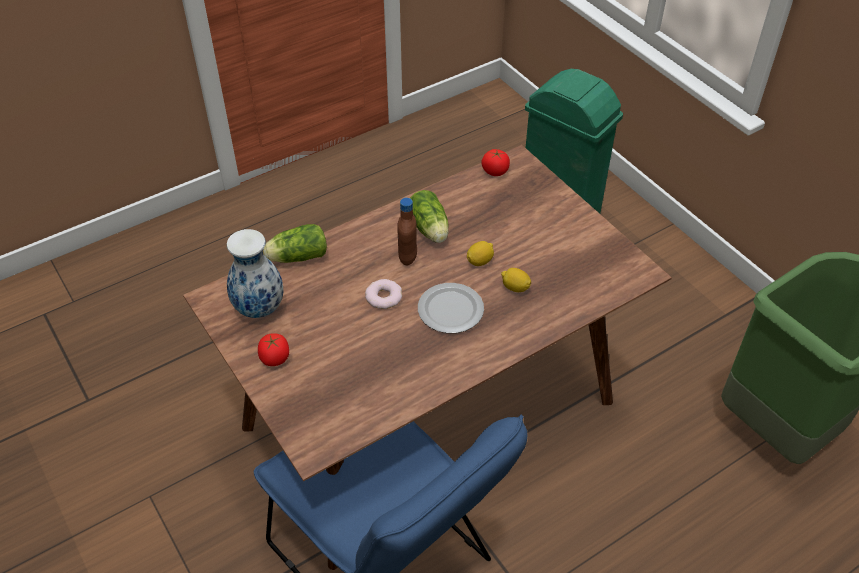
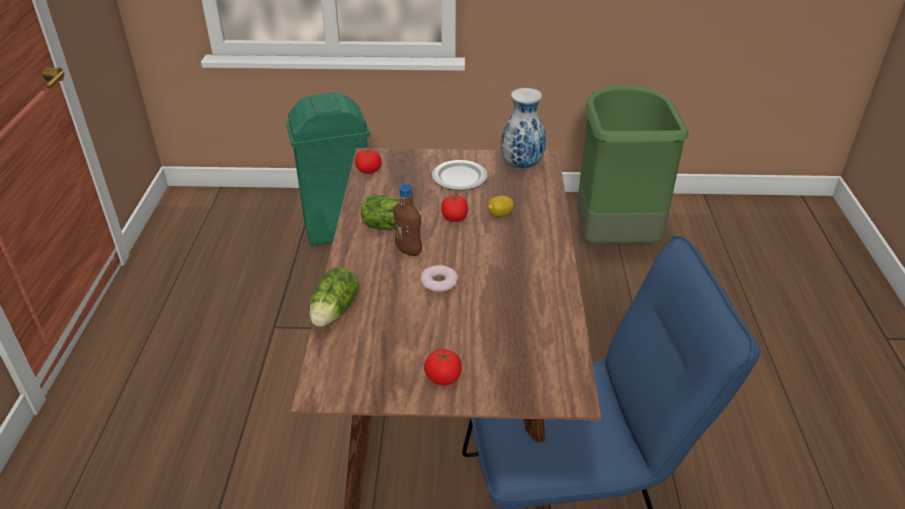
camera: 55 degrees left, 10 degrees down
(260, 308) = (370, 362): vase -> vase (521, 165)
(451, 310) = (491, 253): plate -> plate (460, 177)
(480, 261) = (454, 218): lemon -> tomato

